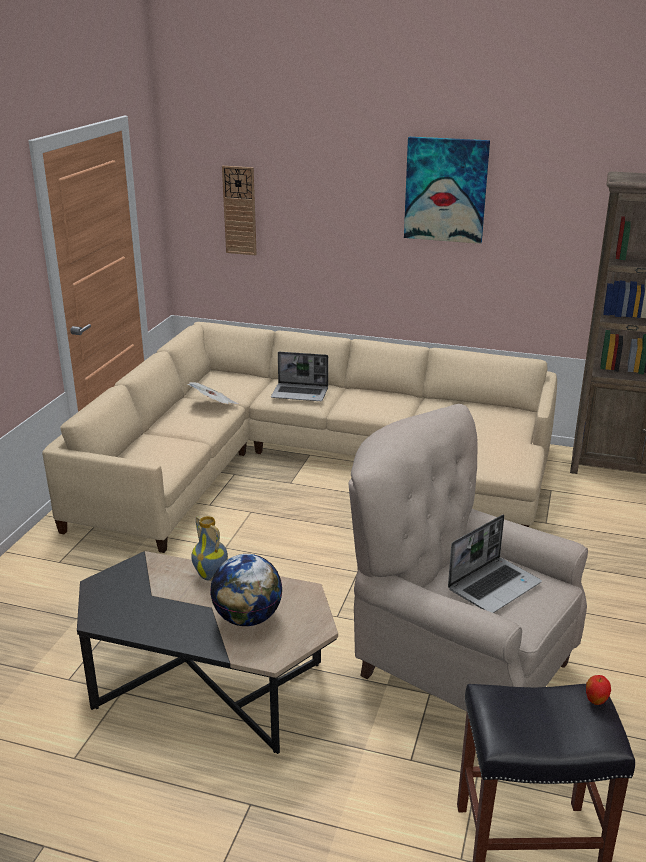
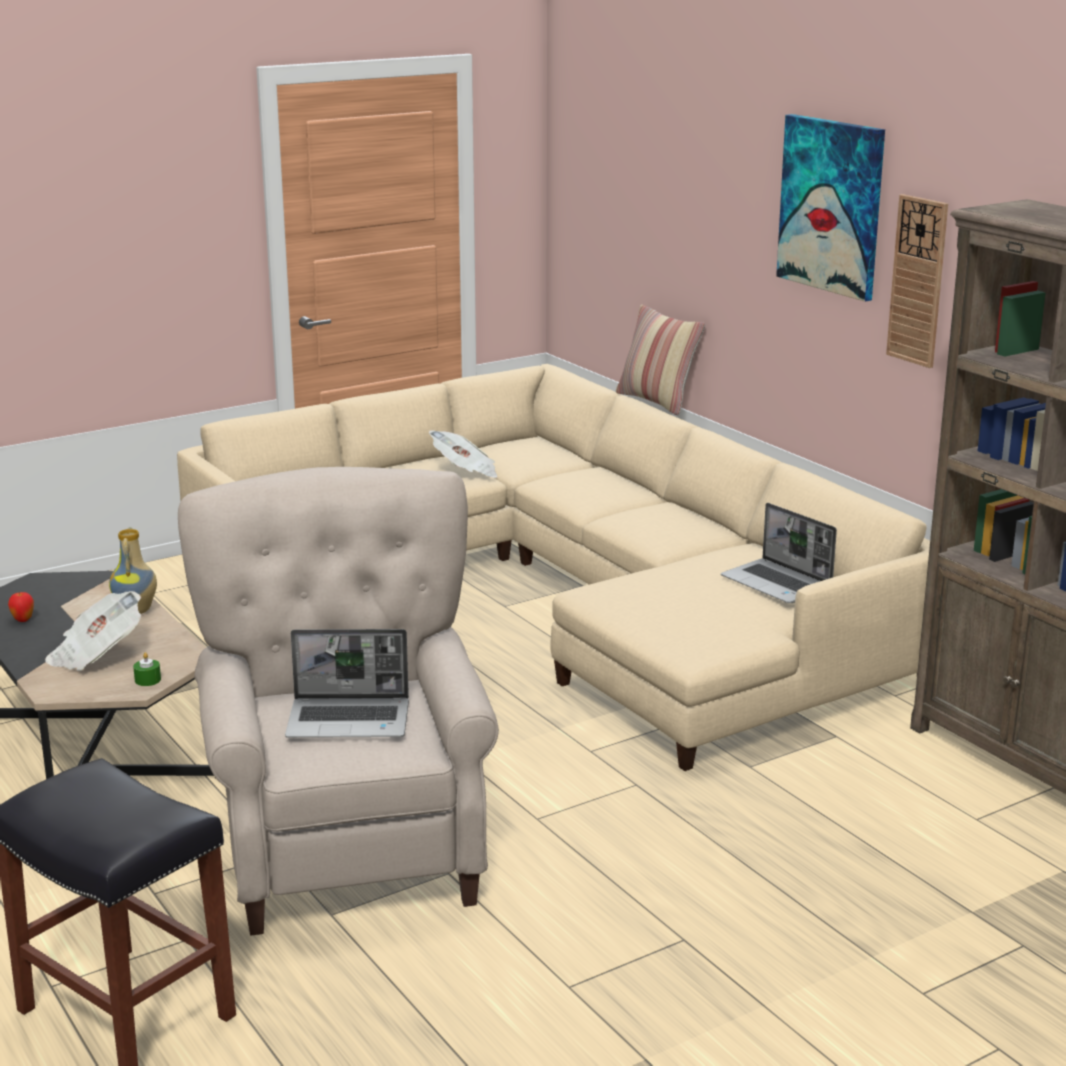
camera: 40 degrees right, 5 degrees down
(240, 210) = (615, 207): wall clock -> wall clock (918, 281)
(247, 618) = (96, 655): globe -> newspaper
(300, 393) = (587, 488): laptop -> laptop (778, 584)
(302, 329) = (657, 401): none -> pillow
(313, 619) = (147, 680): none -> green candle
(595, 701) = (162, 819): apple -> apple (23, 620)

